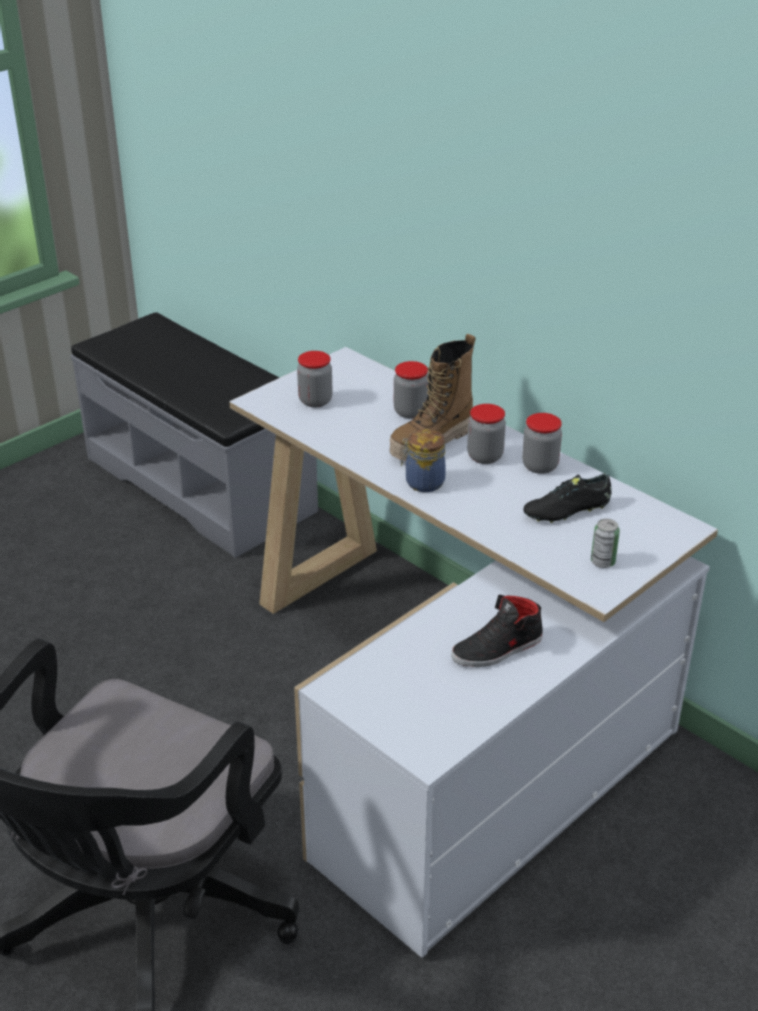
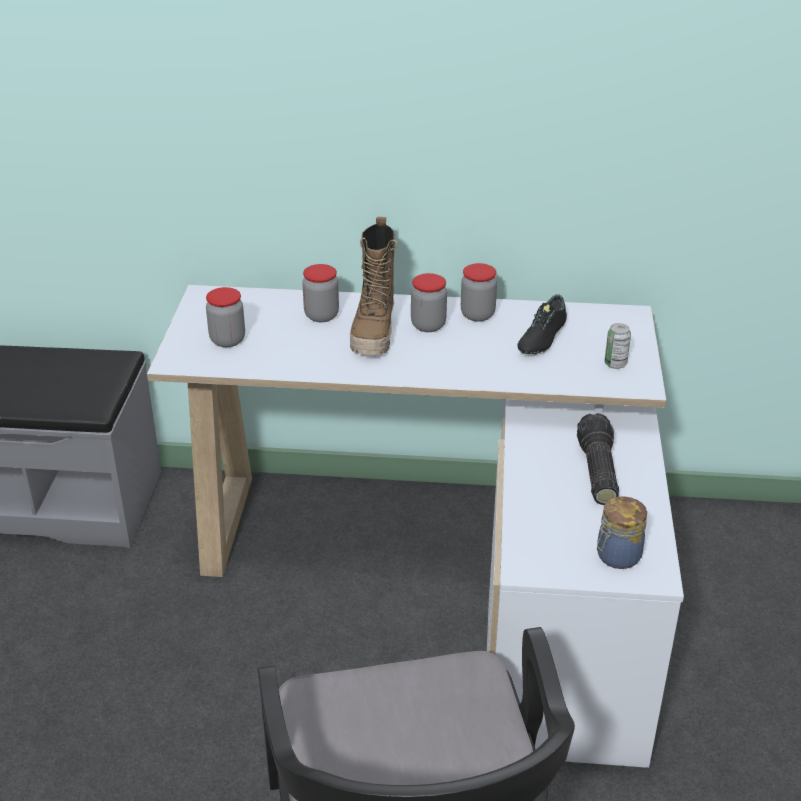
camera: 40 degrees left, 0 degrees up
(423, 482) = (410, 366): jar -> jar (616, 556)
(497, 649) = (596, 471): black shoe -> flashlight

